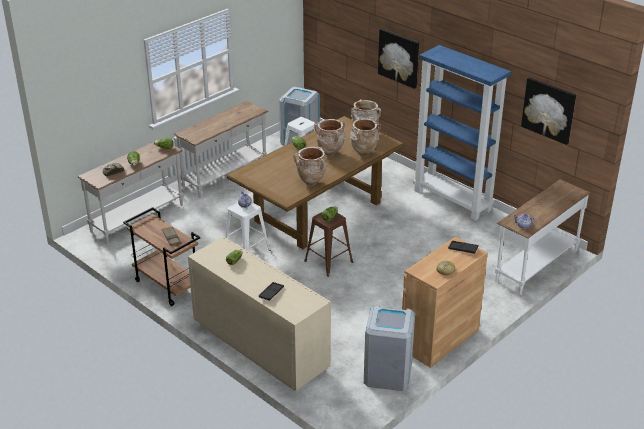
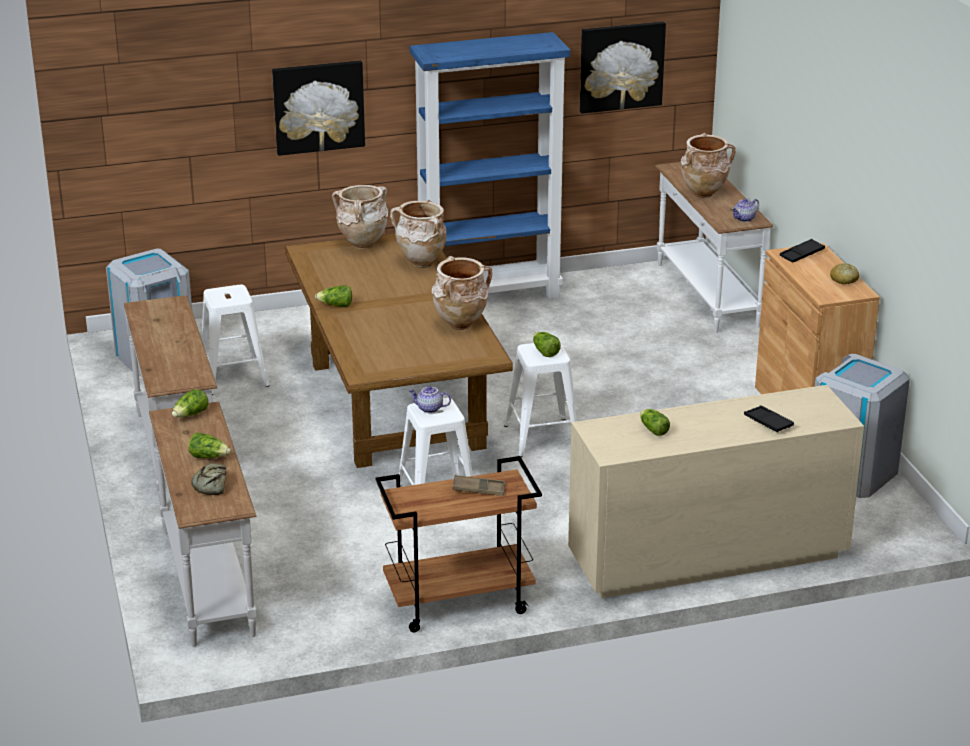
camera: 60 degrees left, 5 degrees down
(328, 262) = (543, 437): brown stool -> white stool
(330, 153) = (390, 287): beige vase -> beige vase (703, 193)

